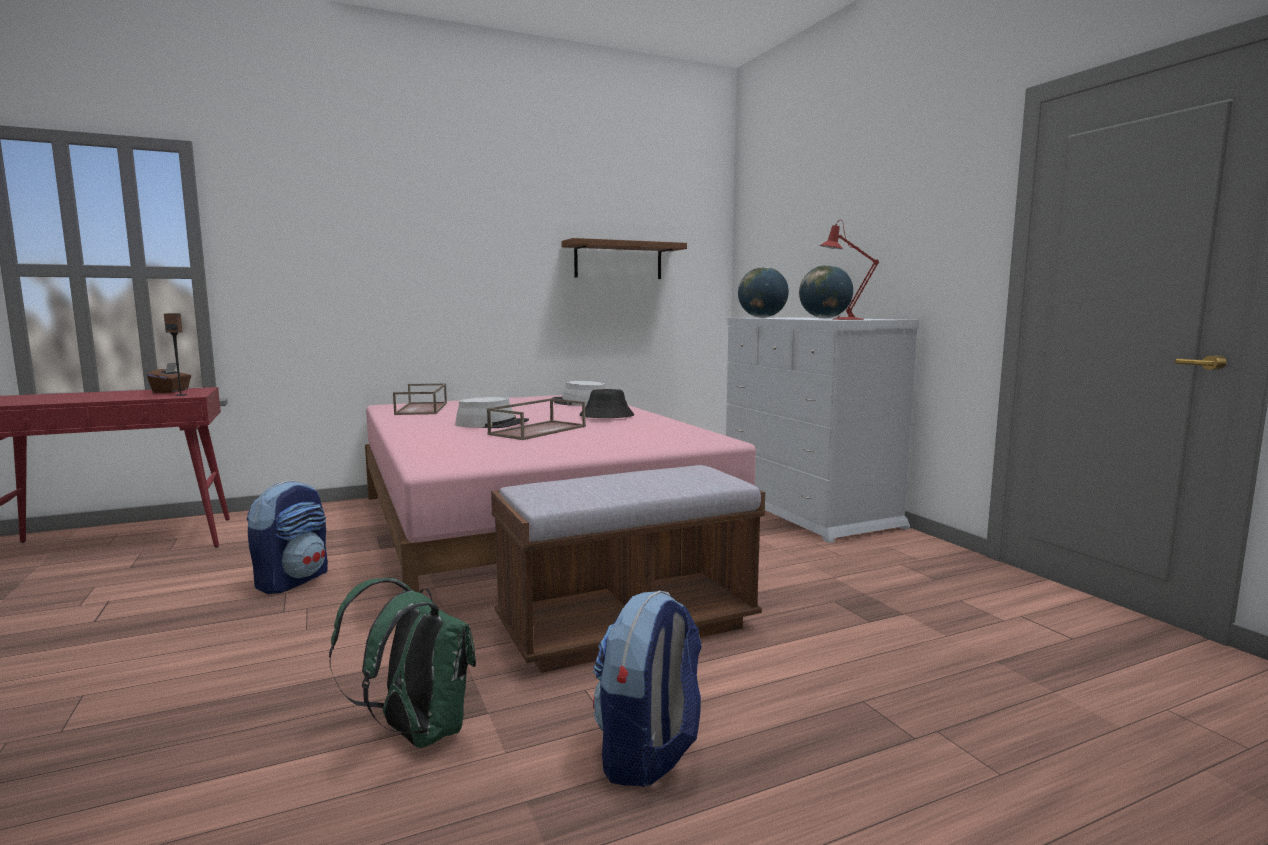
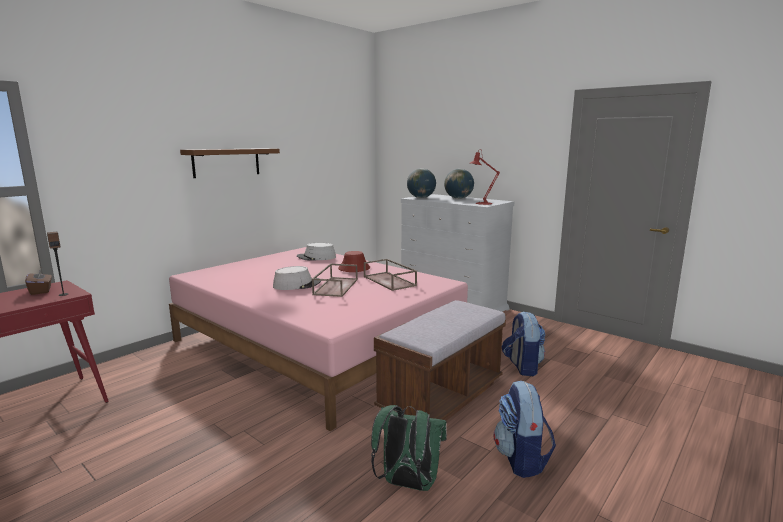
camera: 25 degrees left, 5 degrees up
(293, 580) = (206, 414): backpack -> backpack (522, 367)
(422, 409) = (220, 275): brown tray -> brown tray (390, 281)
(606, 416) = (354, 268): black hat -> red hat
(618, 260) = (316, 159): brown shelf -> brown shelf (226, 162)

